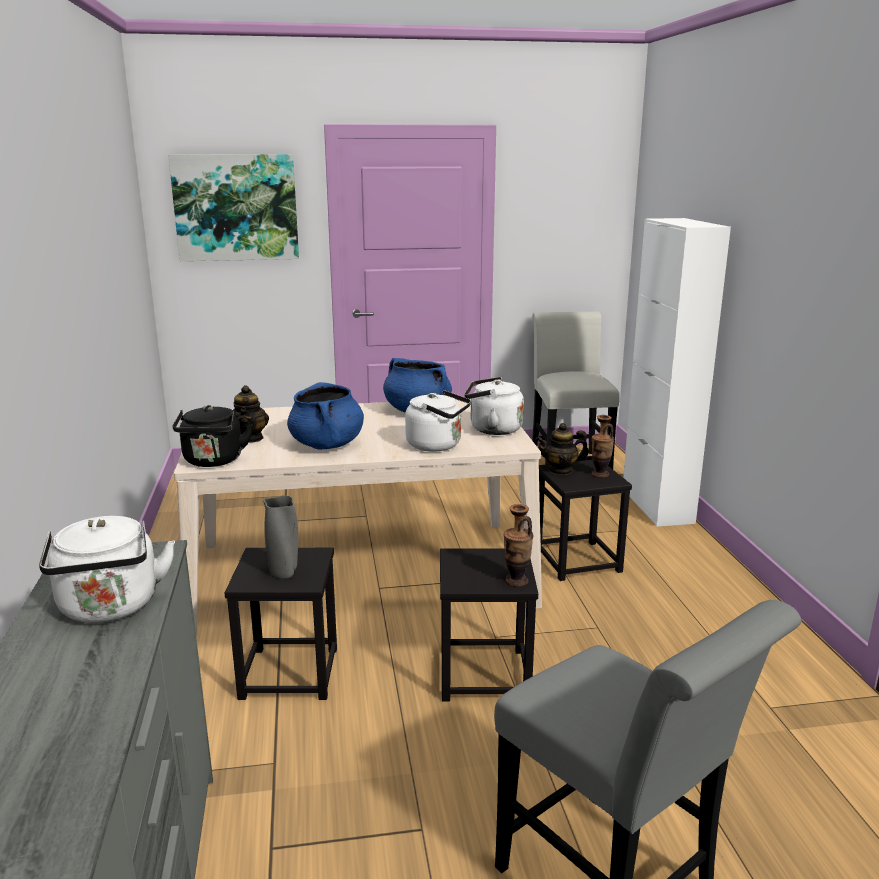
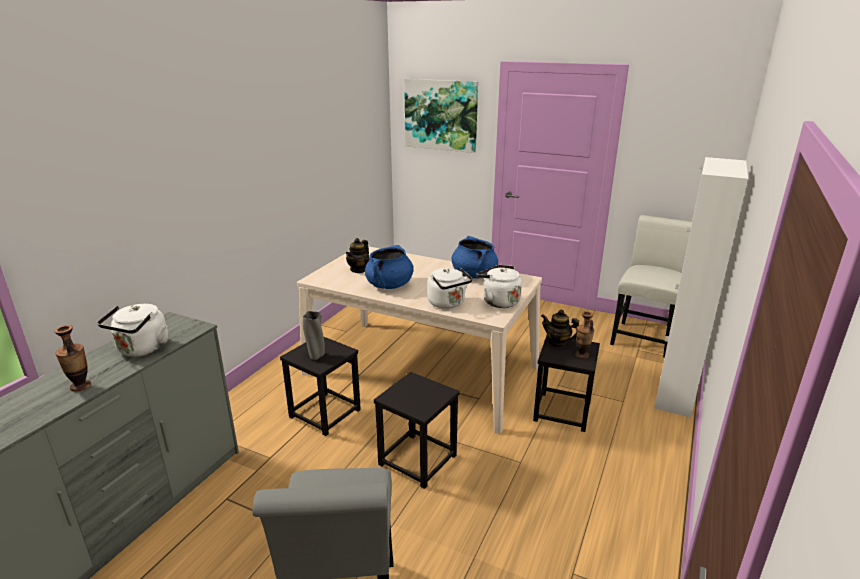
camera: 35 degrees right, 5 degrees up
(213, 461) = (322, 280): black kettle -> none
(516, 581) = (422, 409): vase -> vase (81, 386)

